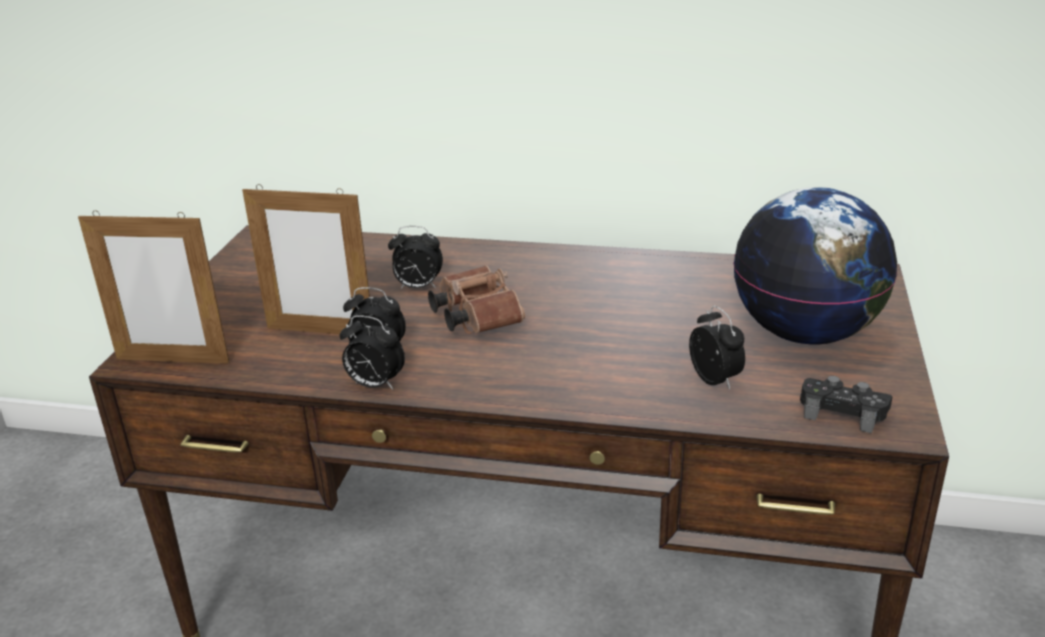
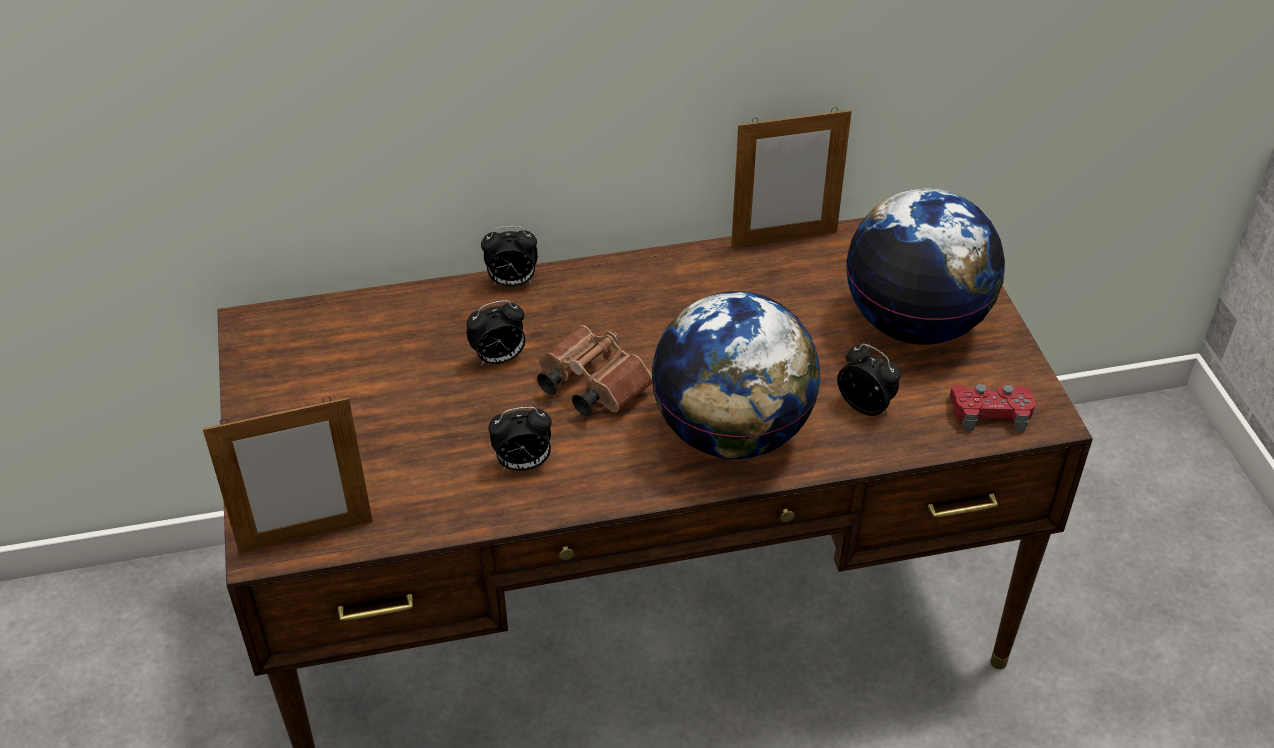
camera: 25 degrees left, 15 degrees up
(320, 332) = (439, 451): picture frame -> picture frame (784, 238)
(374, 385) = (550, 505): alarm clock -> alarm clock (512, 282)
(572, 372) = (731, 433): none -> globe
(843, 411) = (990, 412): black game controller -> red game controller

